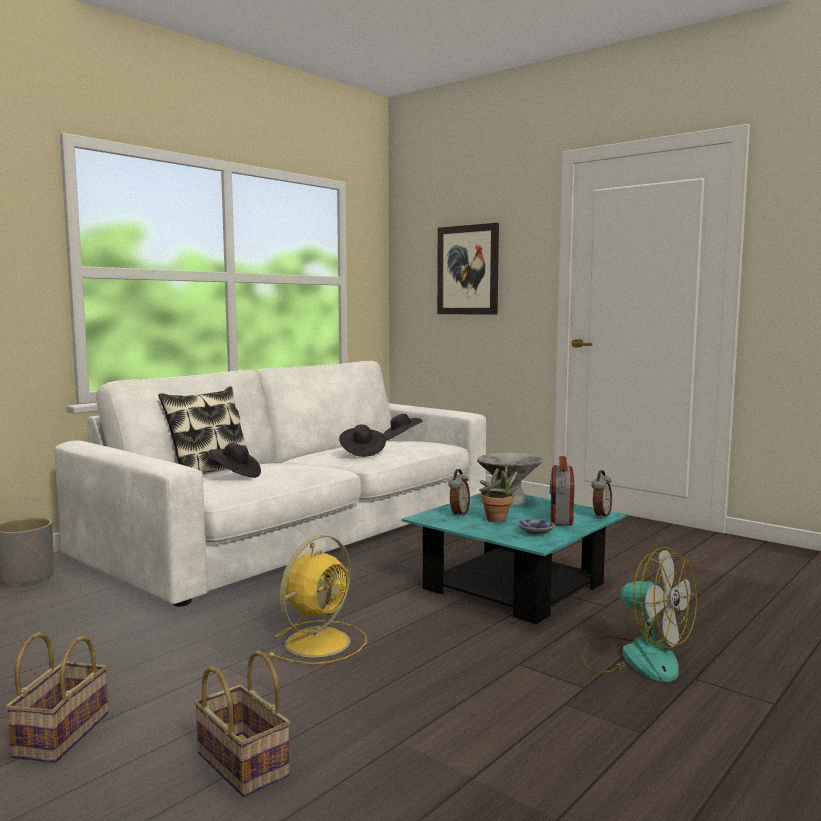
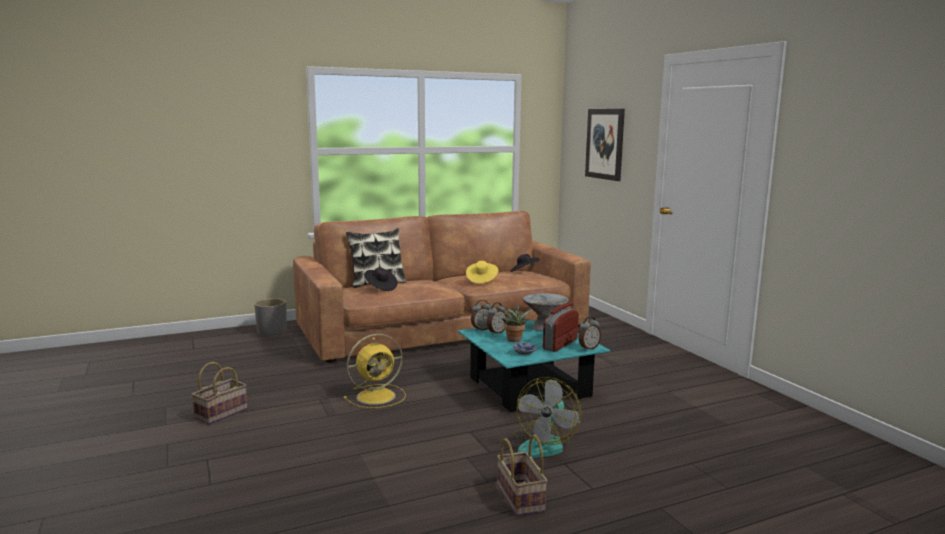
camera: 25 degrees right, 5 degrees up
(239, 764) = (278, 444): basket -> basket (518, 497)
(301, 530) = (443, 327): white sofa -> brown sofa
(362, 452) = (481, 280): black hat -> yellow hat
(433, 513) = (481, 329): none -> alarm clock
(635, 657) = (544, 444): fan -> fan turned 45 degrees clockwise

